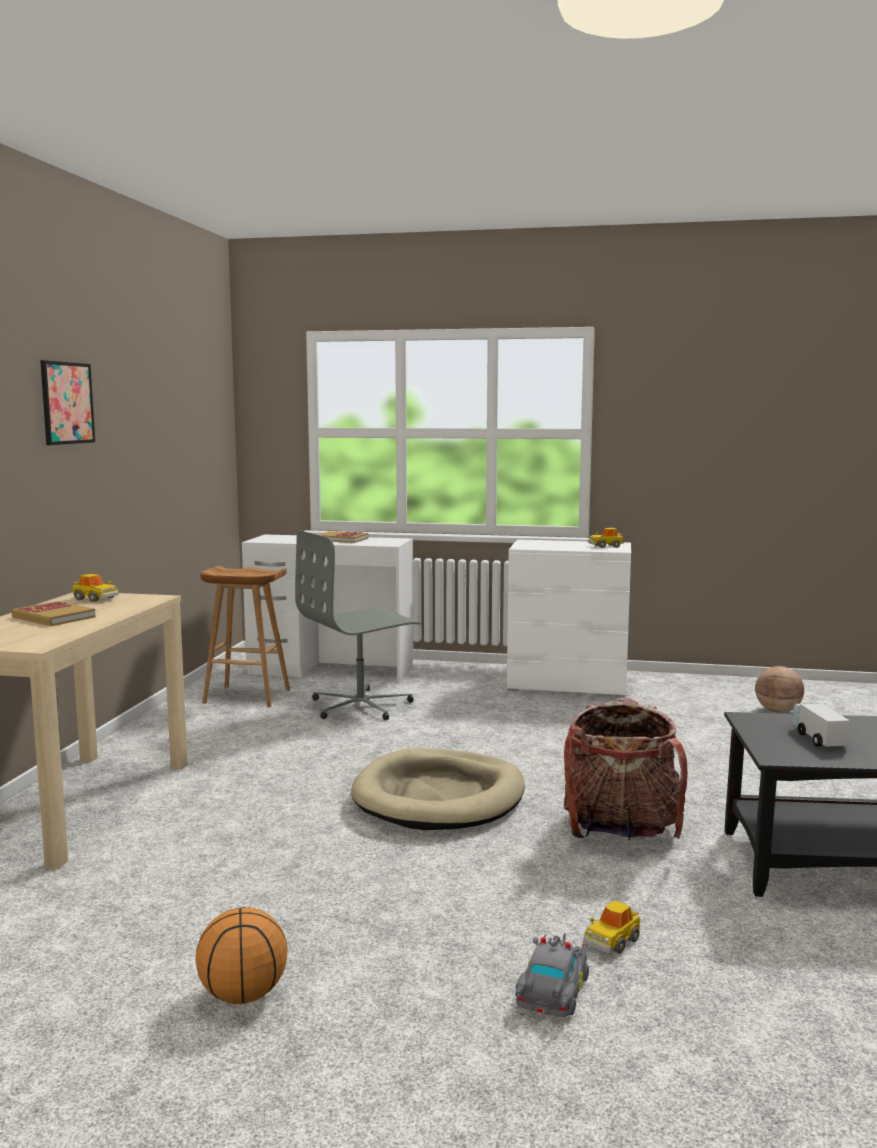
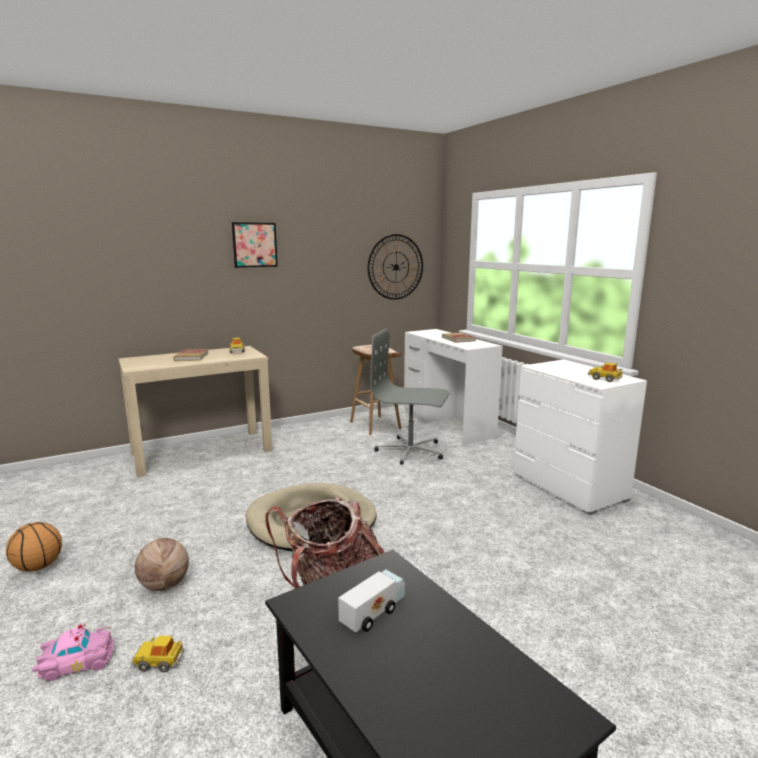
camera: 50 degrees right, 5 degrees up
(202, 441) = (395, 267): none -> wall clock
(550, 993) = (76, 662): grey toy car -> pink toy car
(777, 711) = (710, 592): basketball -> basketball (164, 585)

